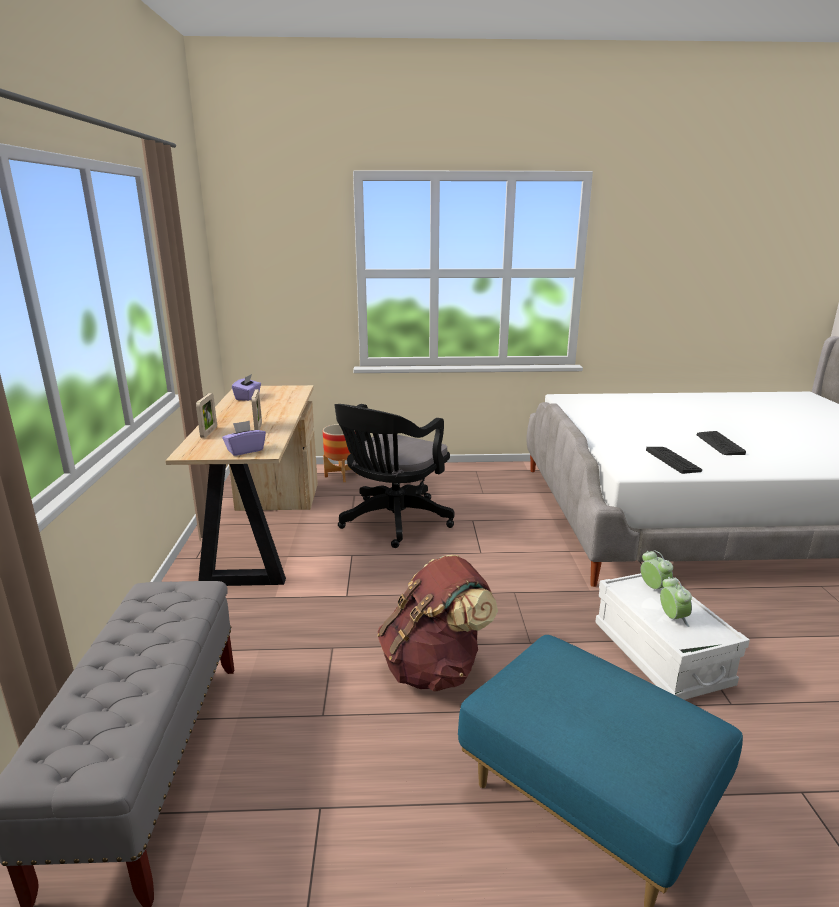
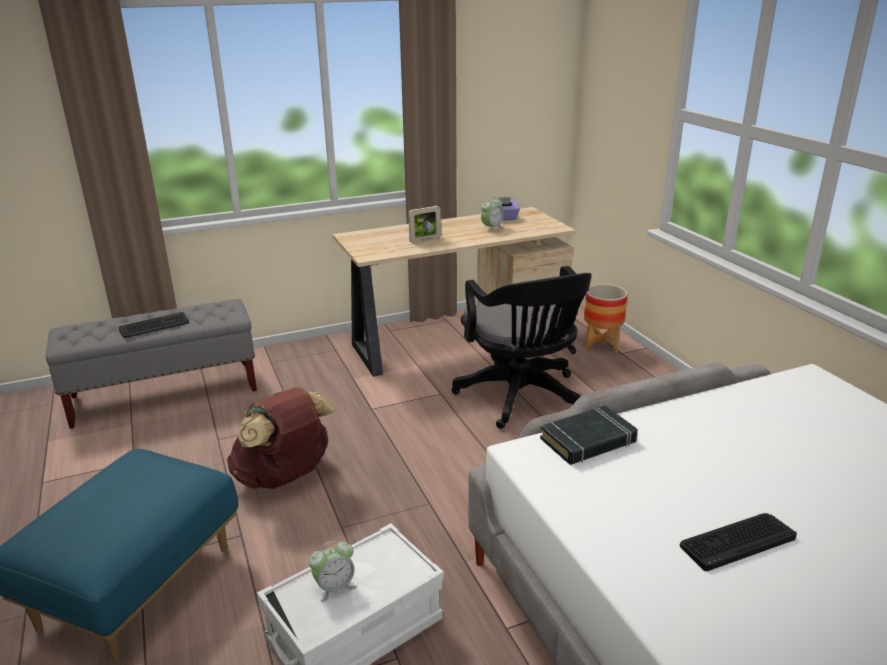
camera: 70 degrees right, 5 degrees up
(209, 432) = (399, 230): picture frame -> none
(245, 450) = (367, 249): purple tissue box -> none
(392, 522) = (522, 398): black office chair -> black office chair turned 120 degrees counterclockwise
(618, 453) = (588, 441): none -> black book
(654, 588) = (396, 570): alarm clock -> alarm clock (492, 228)
(673, 460) = (600, 489): keyboard -> keyboard (154, 326)

